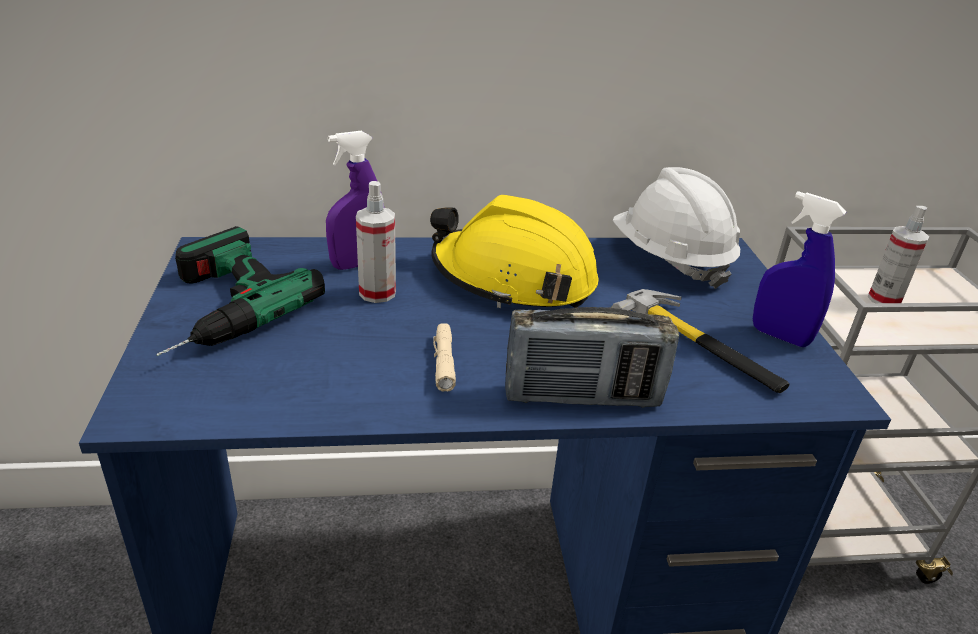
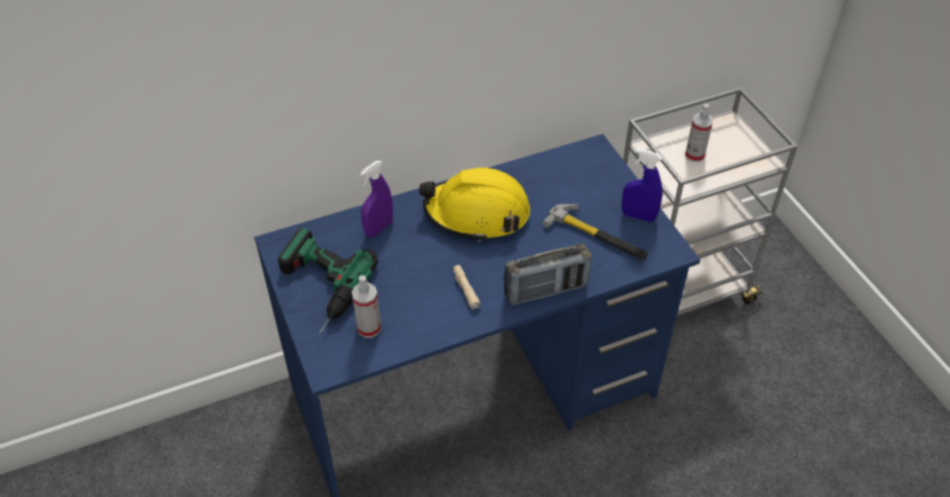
camera: 15 degrees left, 15 degrees up
(377, 293) = (403, 249): spray bottle -> spray bottle (369, 328)
(670, 260) = (564, 169): white hard hat -> none

